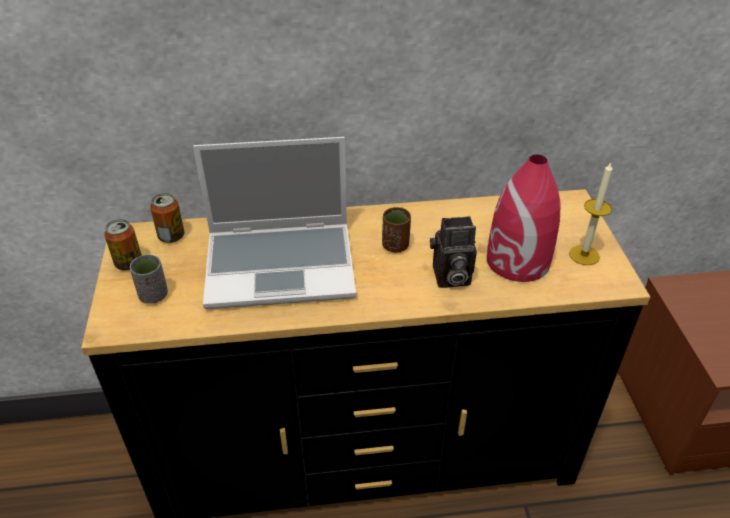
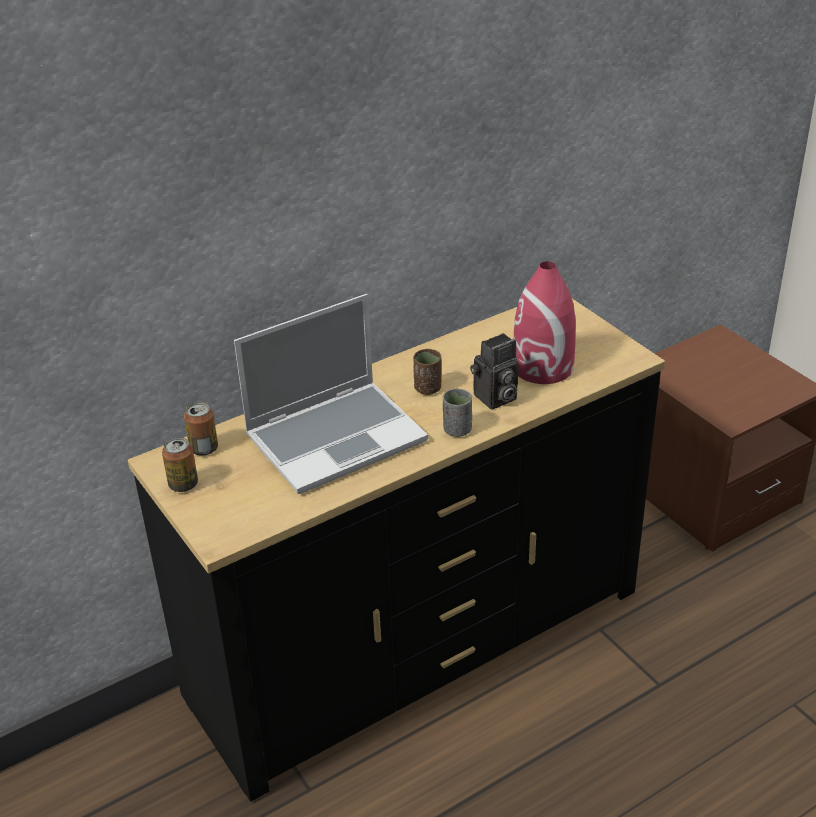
camera: 25 degrees left, 5 degrees down
(154, 295) = (236, 501): grey cup -> grey cup (457, 430)
(584, 255) = (594, 345): candle -> none

